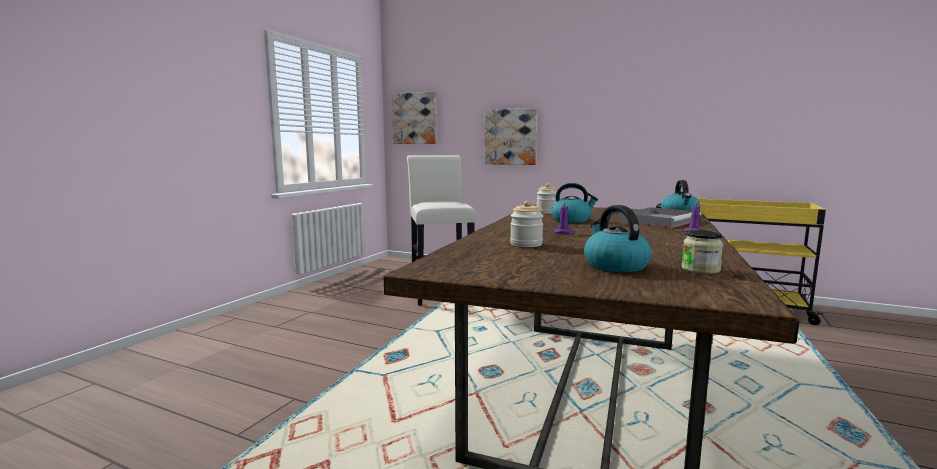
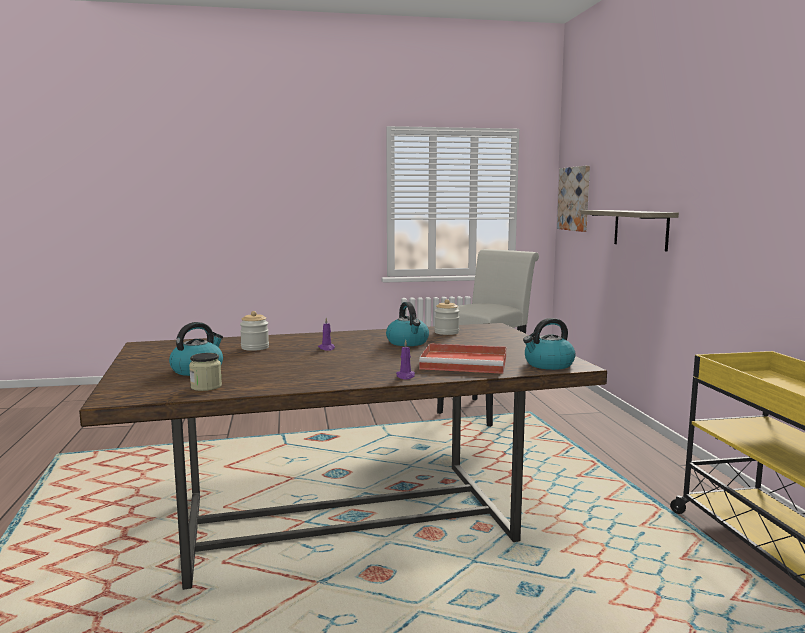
camera: 55 degrees right, 0 degrees up
(511, 137) = (640, 229): picture -> shelf
(659, 221) = (466, 363): grey tray -> red tray

